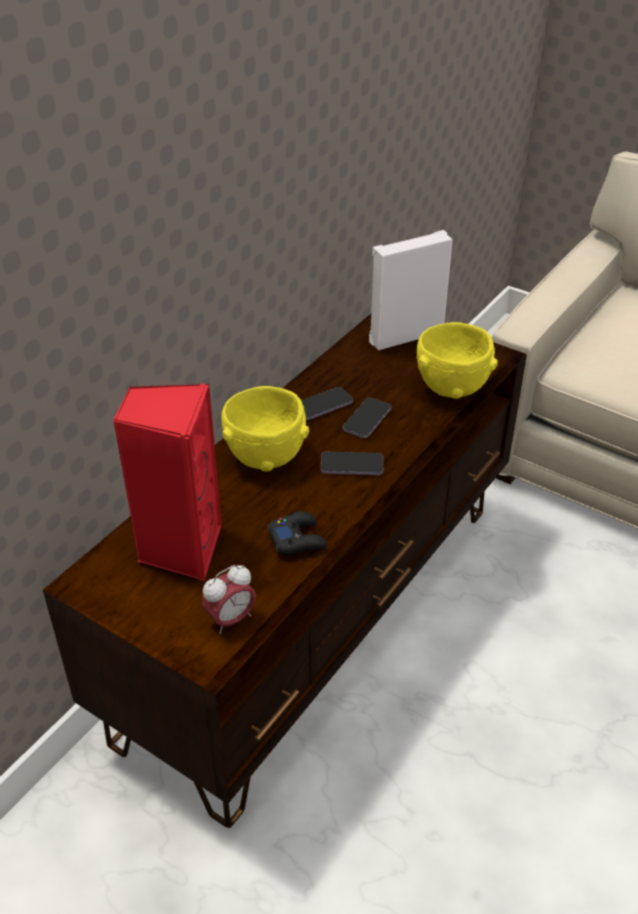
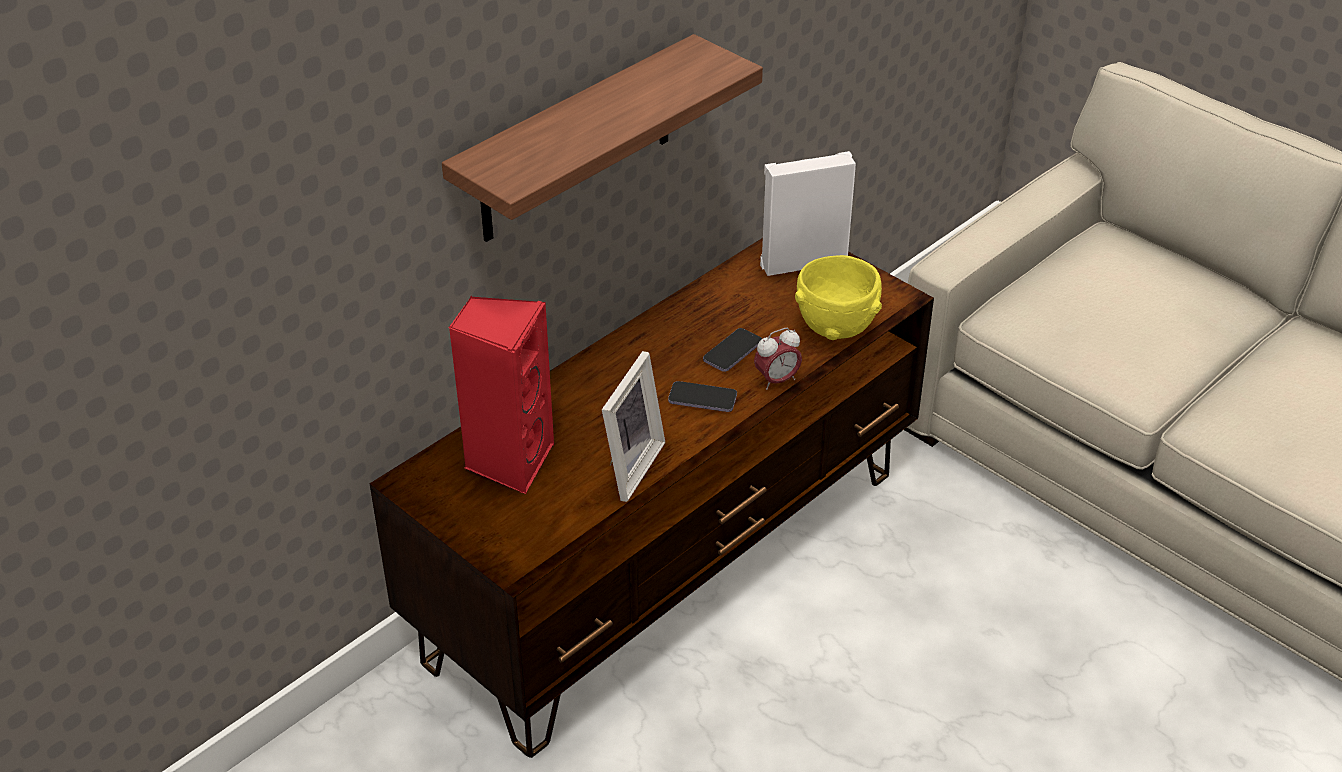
camera: 10 degrees right, 0 degrees up
(212, 227) = (576, 142): none -> shelf
(230, 619) = (543, 533): alarm clock -> alarm clock (777, 380)
(266, 456) = (616, 379): yellow bowl -> none
(297, 539) = (627, 466): black game controller -> picture frame
(323, 405) = (689, 331): phone -> none

